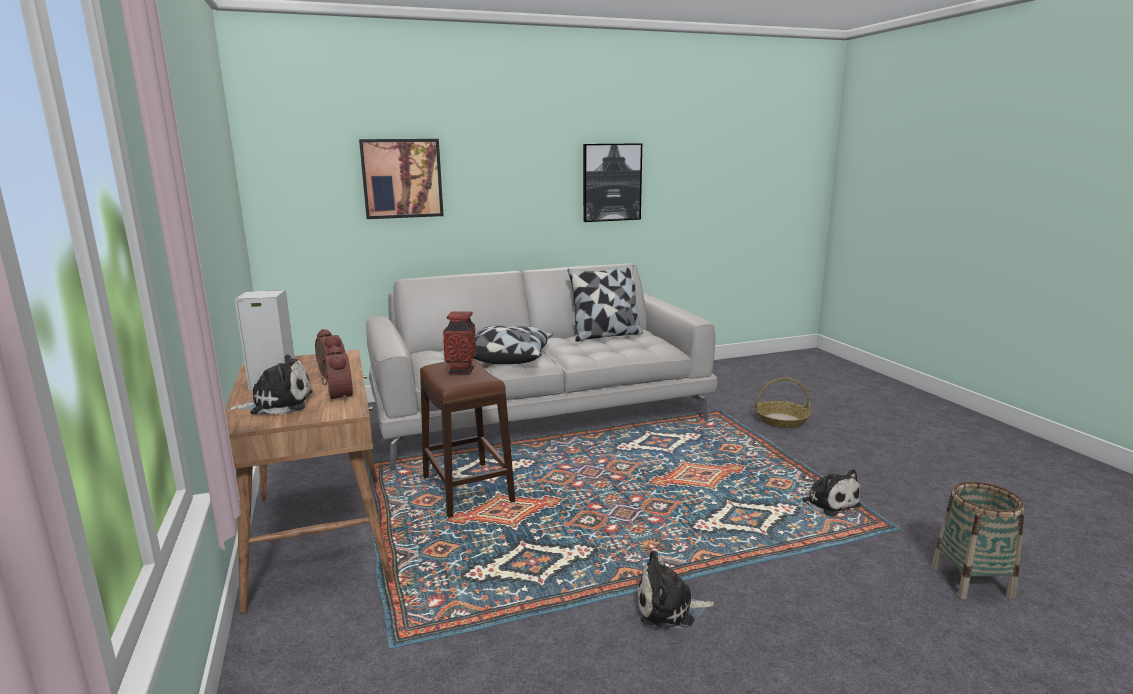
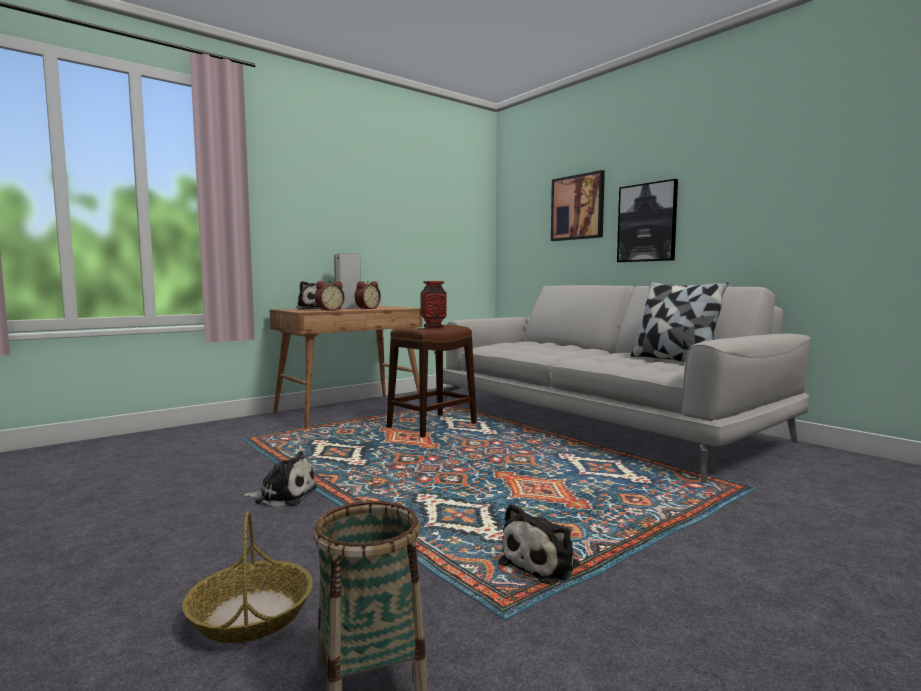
camera: 70 degrees right, 10 degrees down
(507, 358) = (548, 351): pillow -> none
(611, 182) = (777, 192): picture -> picture (647, 222)
(669, 609) = (283, 496): plush toy -> plush toy turned 120 degrees clockwise
(781, 420) = (796, 527): basket -> basket (250, 614)

